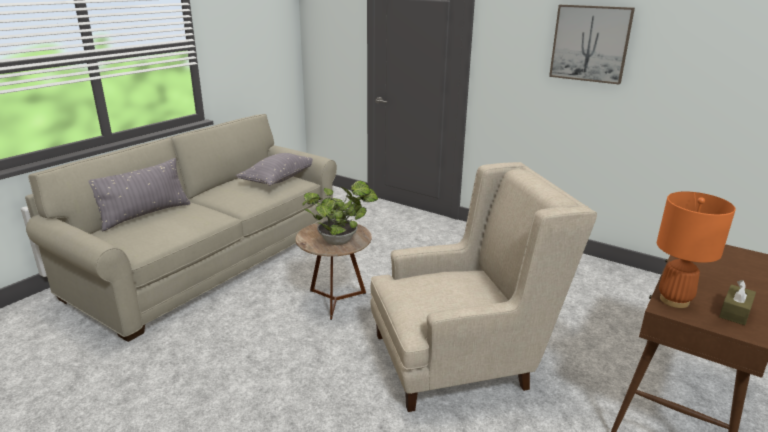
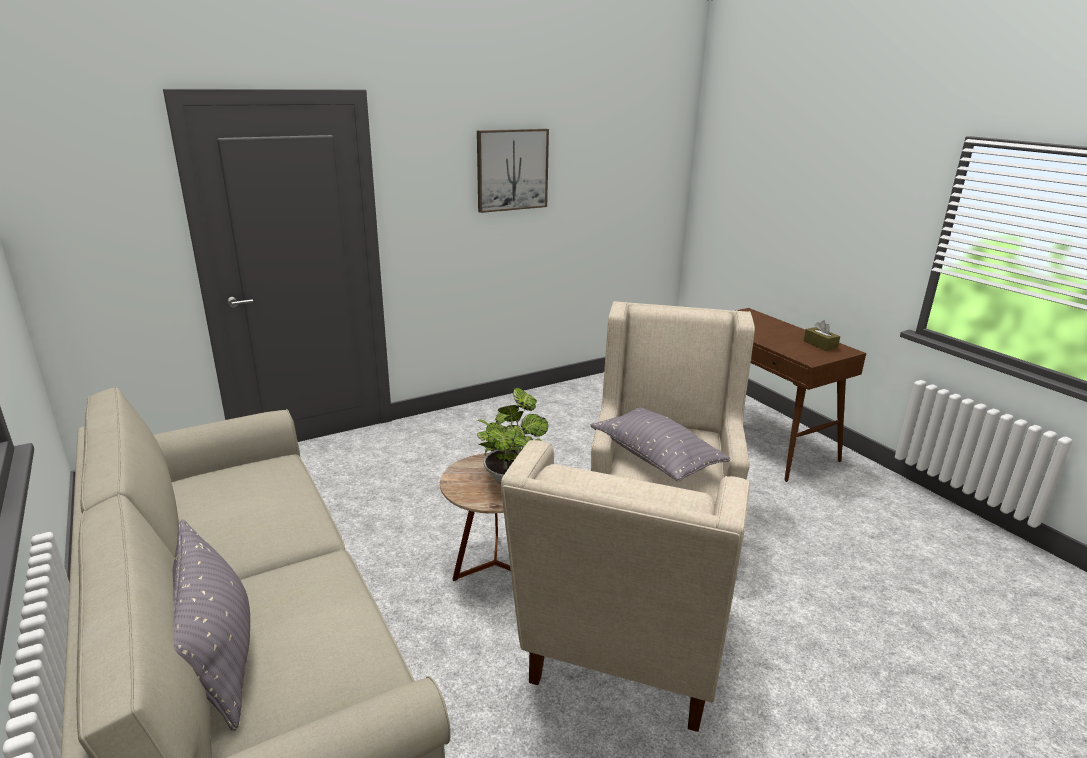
camera: 65 degrees left, 0 degrees up
(276, 376) = (625, 657): none -> beige armchair
(279, 179) = (246, 477): grey pillow -> grey pillow (655, 458)
(674, 300) = (801, 354): orange table lamp -> none

